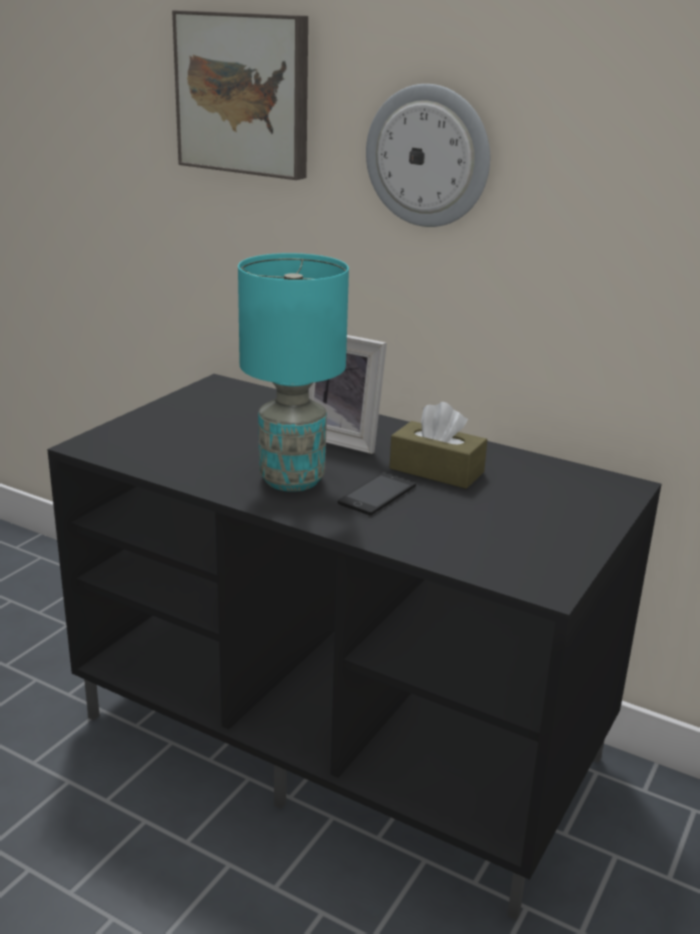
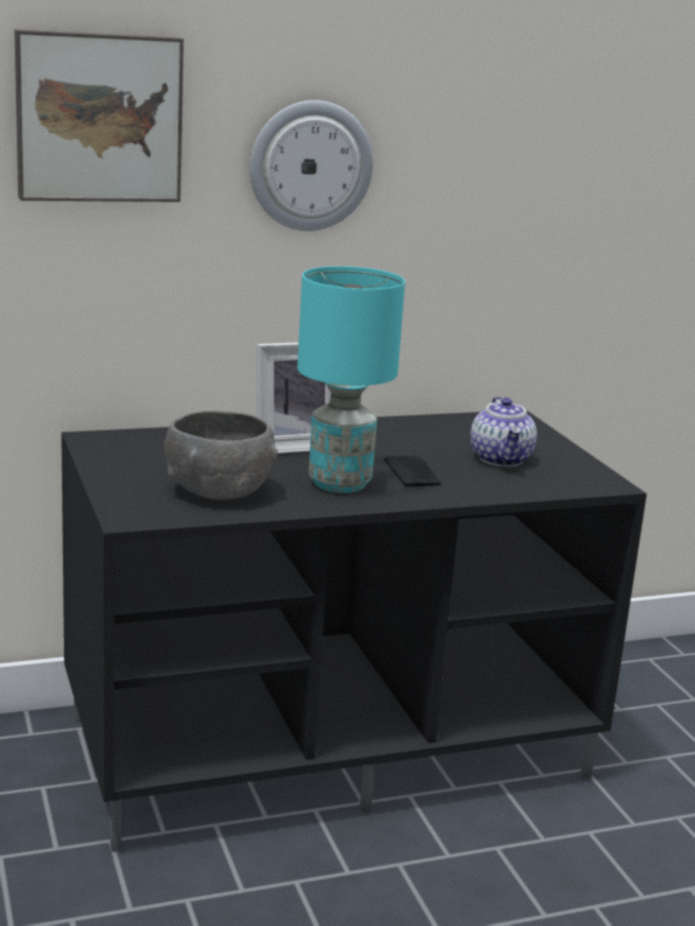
camera: 50 degrees left, 5 degrees down
(191, 450) = (218, 491): none -> grey bowl
(436, 470) = (404, 445): brown tissue box -> none
(496, 517) = (502, 459): none -> teapot

